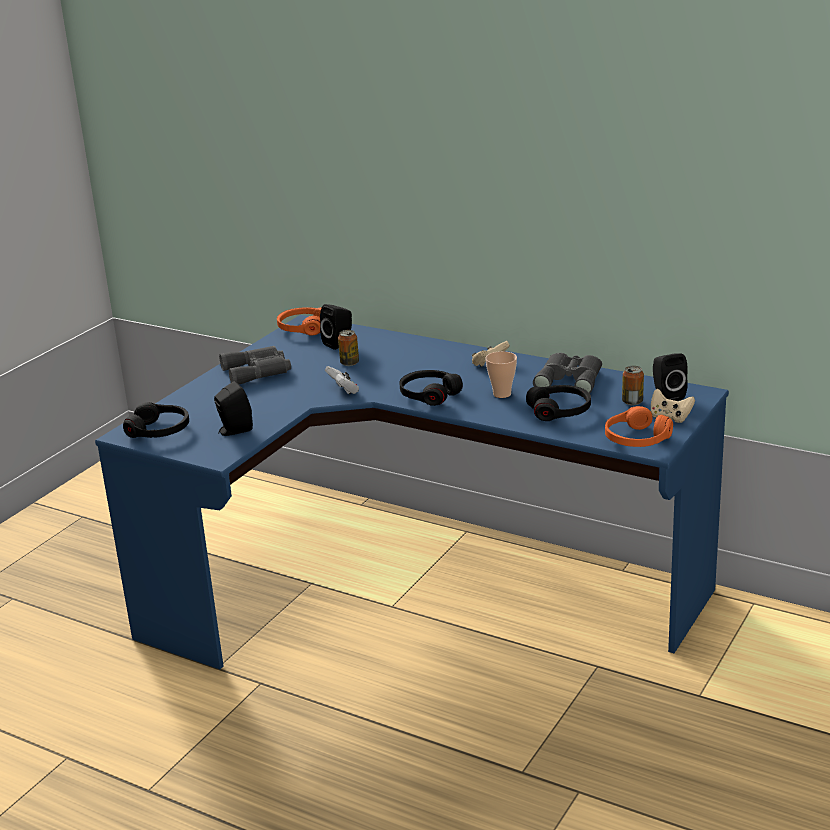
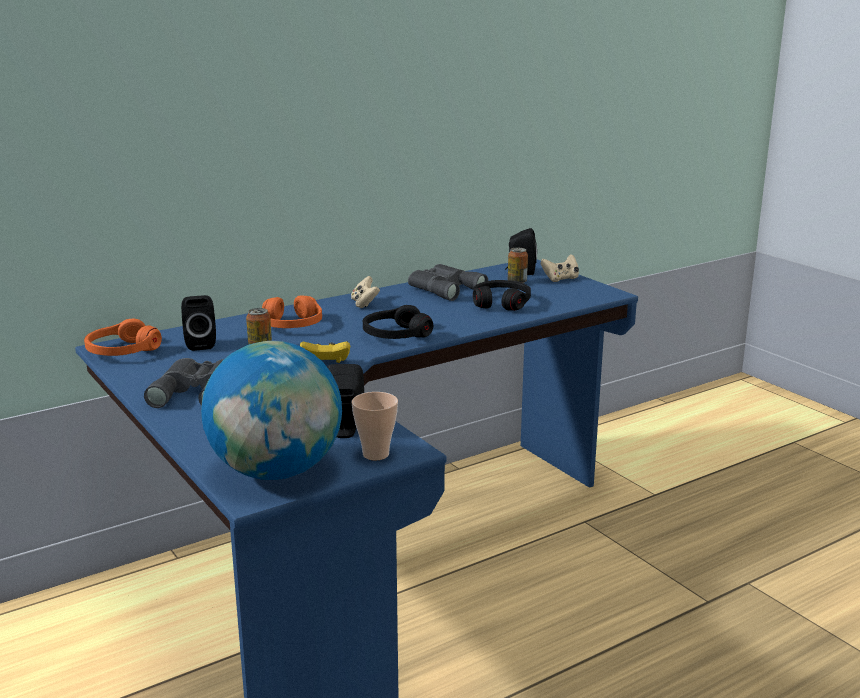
camera: 65 degrees left, 5 degrees down
(159, 430) = (276, 471): black headphones -> globe
(343, 391) = (326, 363): white game controller -> yellow game controller
(502, 394) = (437, 312): cup -> cup (376, 454)
(636, 439) = (586, 294): orange headphones -> orange headphones (291, 325)

